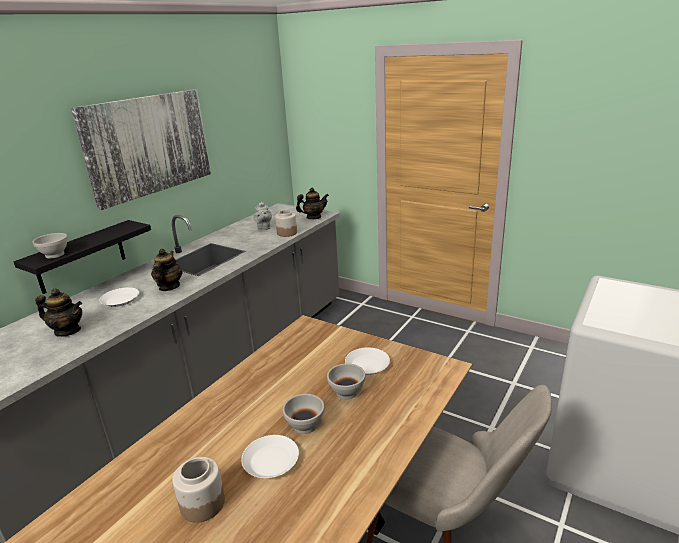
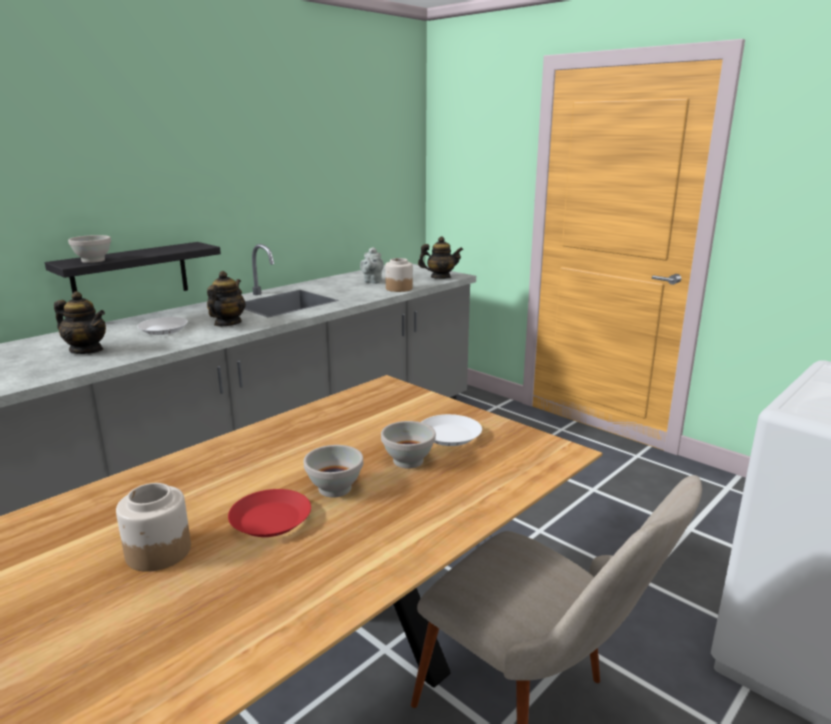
camera: 10 degrees right, 5 degrees down
(148, 145) = (236, 153): picture -> none
(270, 461) = (270, 520): white plate -> red plate

